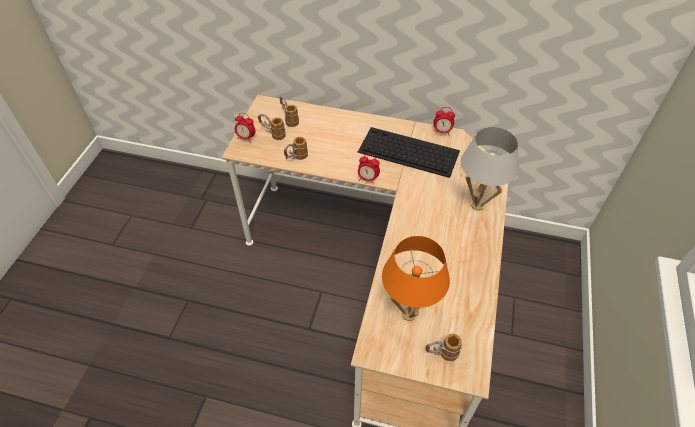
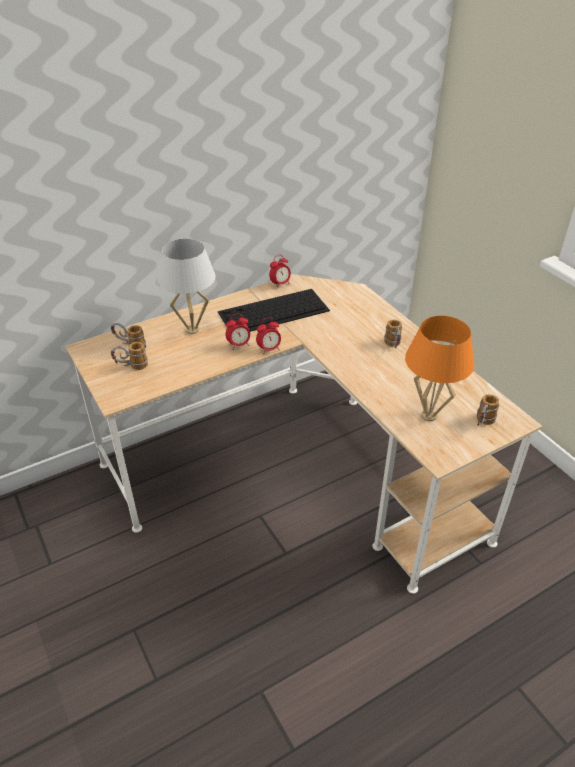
camera: 45 degrees left, 10 degrees down
(246, 138) = (108, 385): alarm clock -> alarm clock (239, 345)
(296, 158) = (183, 372): mug -> mug (393, 346)
(477, 205) = (373, 317): white table lamp -> white table lamp (192, 330)

